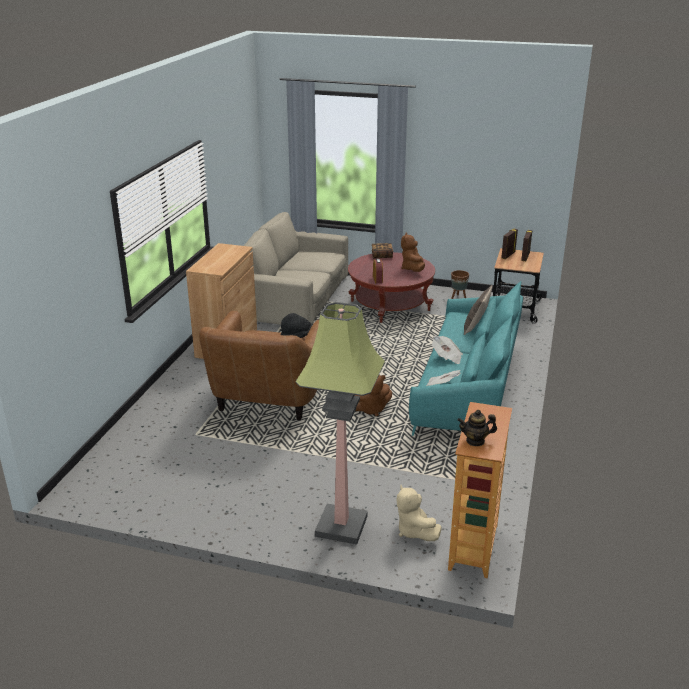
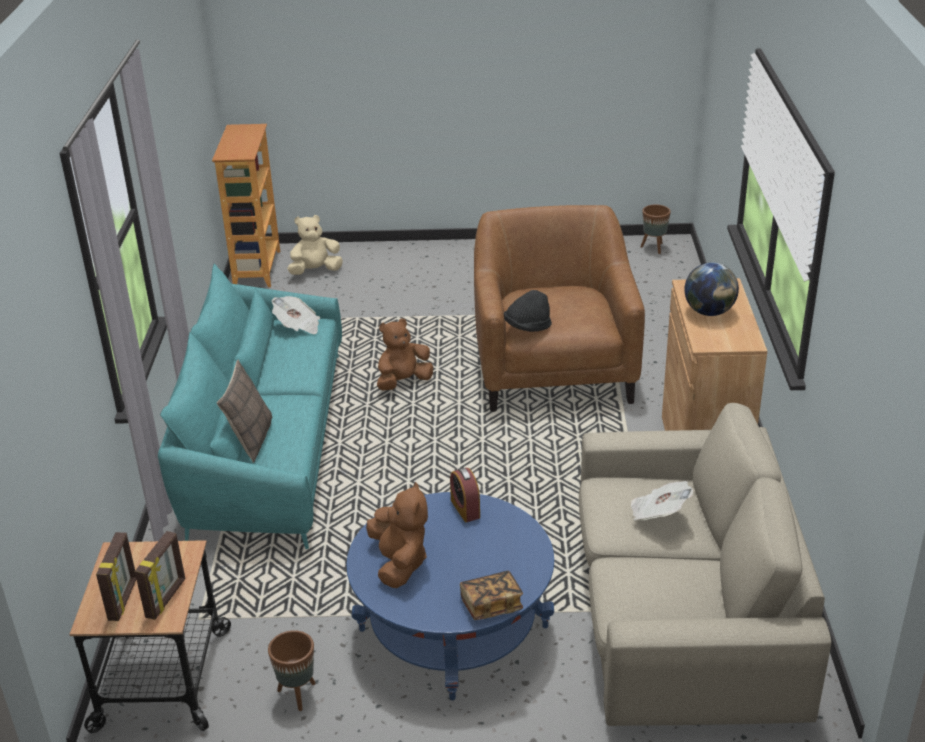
camera: 165 degrees right, 5 degrees up
(91, 490) = (653, 248): none -> brown planter
(223, 259) = (709, 312): none -> globe
(340, 526) = (388, 263): floor lamp -> none
(390, 305) = (453, 628): red coffee table -> blue coffee table
(414, 531) = (315, 271): beige plush toy -> beige plush toy turned 75 degrees counterclockwise
(447, 357) = (296, 370): newspaper -> newspaper (658, 513)
(475, 441) = (249, 132): teapot -> none

